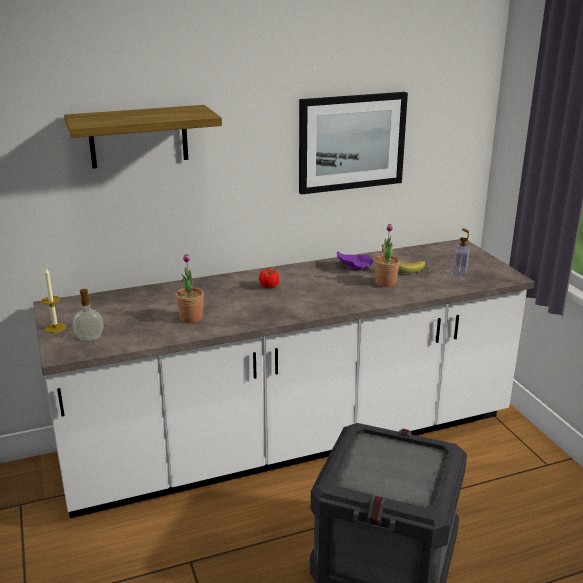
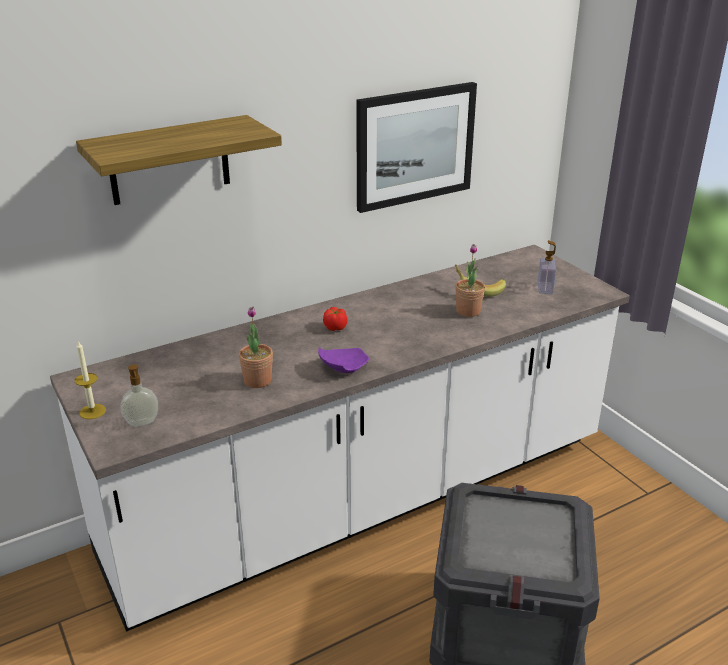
camera: 10 degrees left, 5 degrees up
(353, 266) = (424, 292): purple plate -> purple plate (342, 367)

